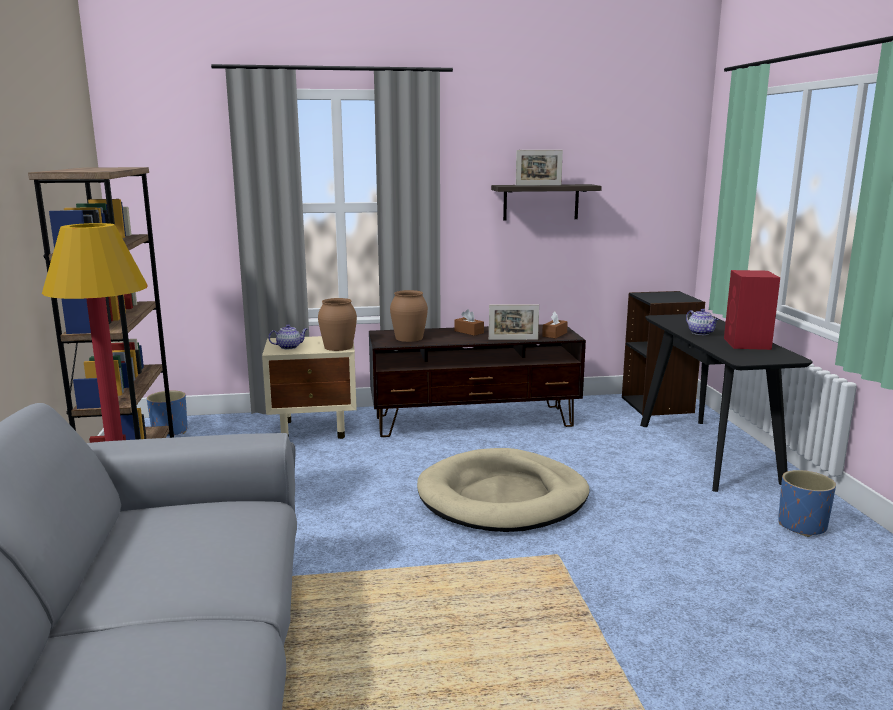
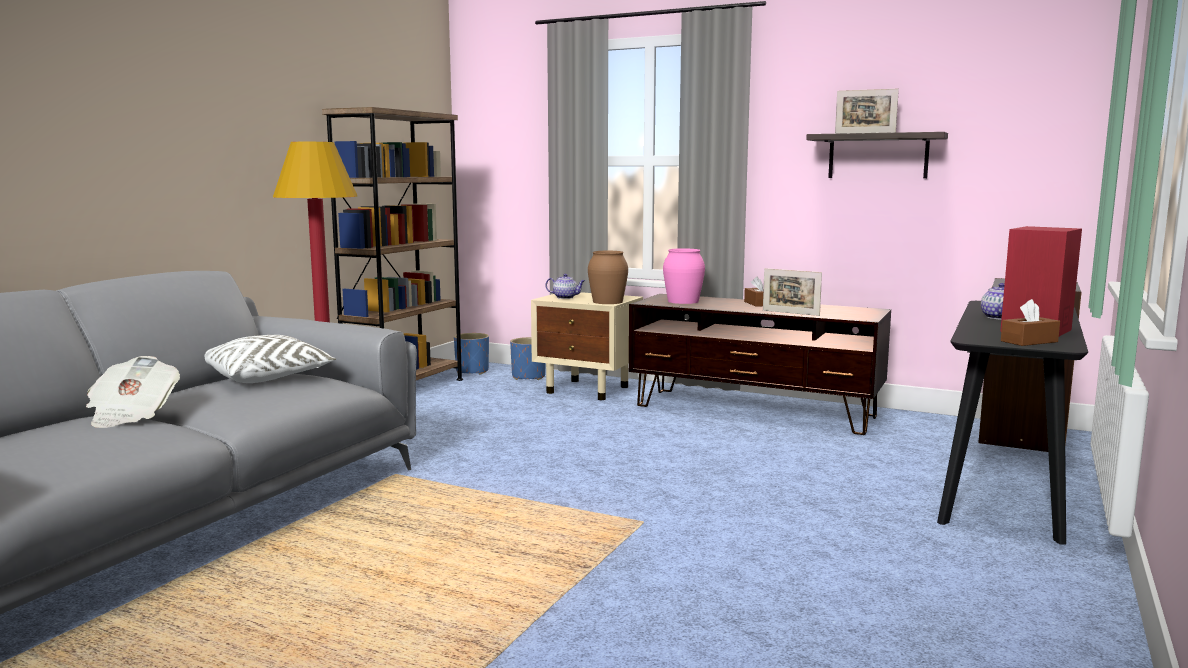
camera: 35 degrees right, 5 degrees down
(137, 629) = (132, 415): none -> newspaper
(175, 521) = (268, 377): none -> white pillow
(409, 338) = (683, 301): brown vase -> pink vase
(503, 497) = (672, 470): beige dog bed -> none
(554, 334) = (851, 315): brown tissue box -> brown tissue box (1029, 341)
(802, 526) = (1003, 581): blue planter -> blue planter (528, 377)

